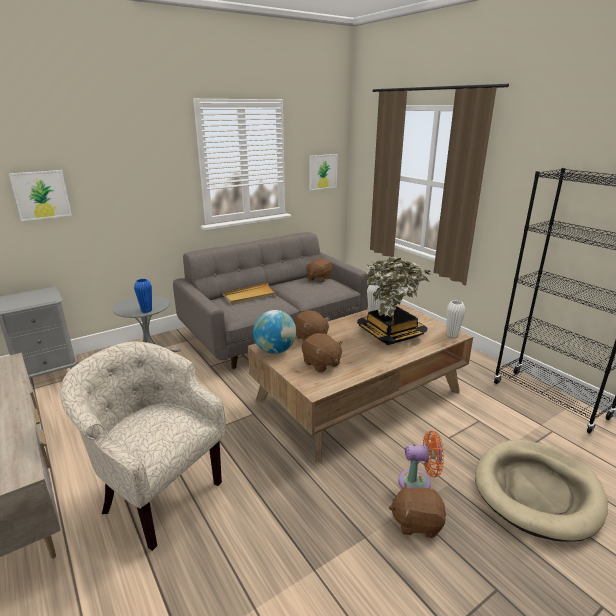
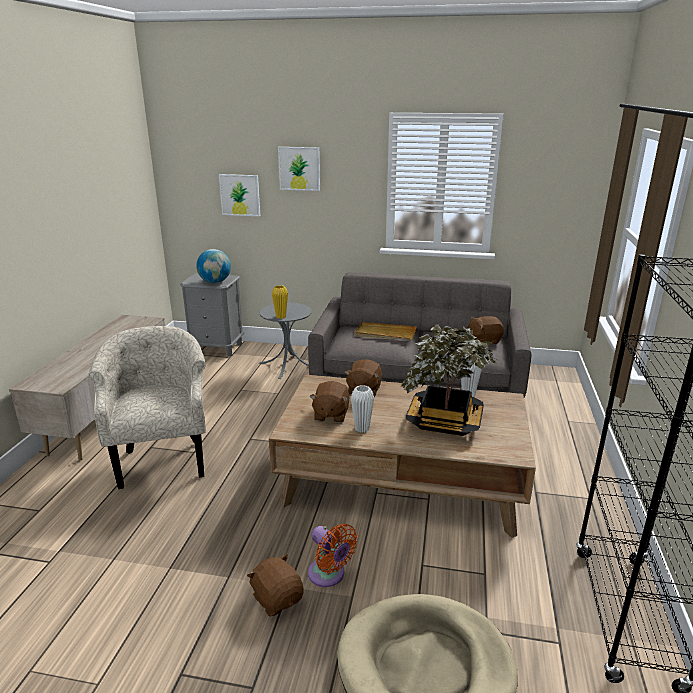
camera: 45 degrees right, 0 degrees up
(146, 310) = (281, 317): blue vase -> yellow vase
(275, 350) = (317, 387): globe -> globe (215, 282)
(322, 171) = (556, 208): picture -> picture (299, 168)
(452, 335) = (512, 453): white vase -> white vase (362, 428)

